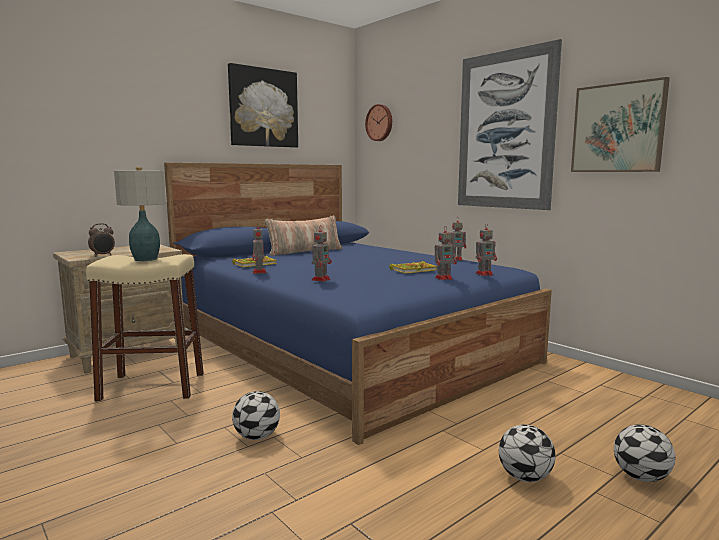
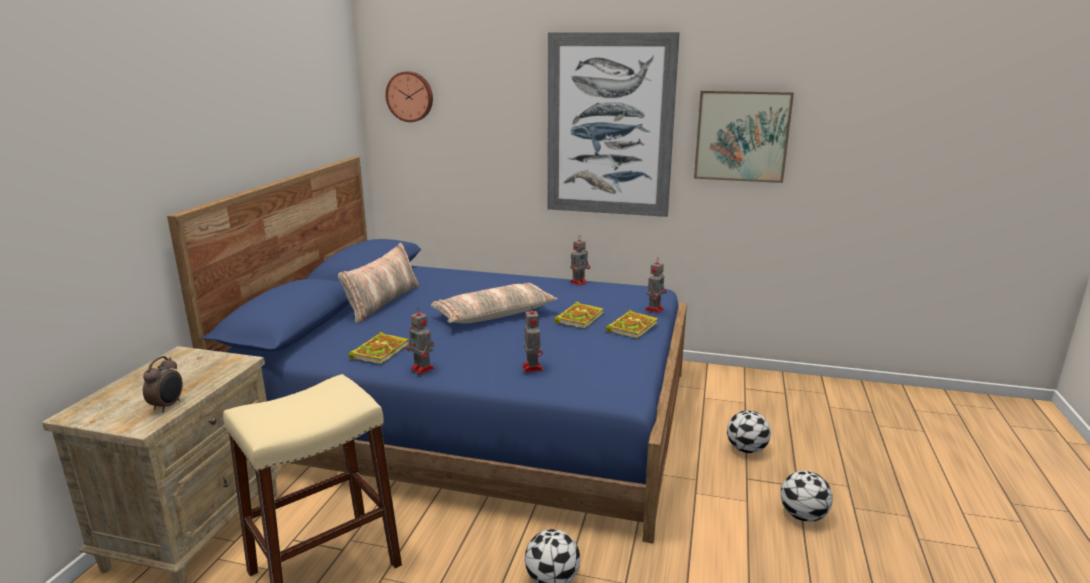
camera: 35 degrees left, 10 degrees up
(146, 259) = (309, 406): table lamp -> none
(263, 108) = (267, 93): picture -> none
(357, 261) = (494, 314): none -> pillow
(444, 278) = (632, 327): toy robot -> book
(641, 477) = (862, 479): football -> football (746, 449)

